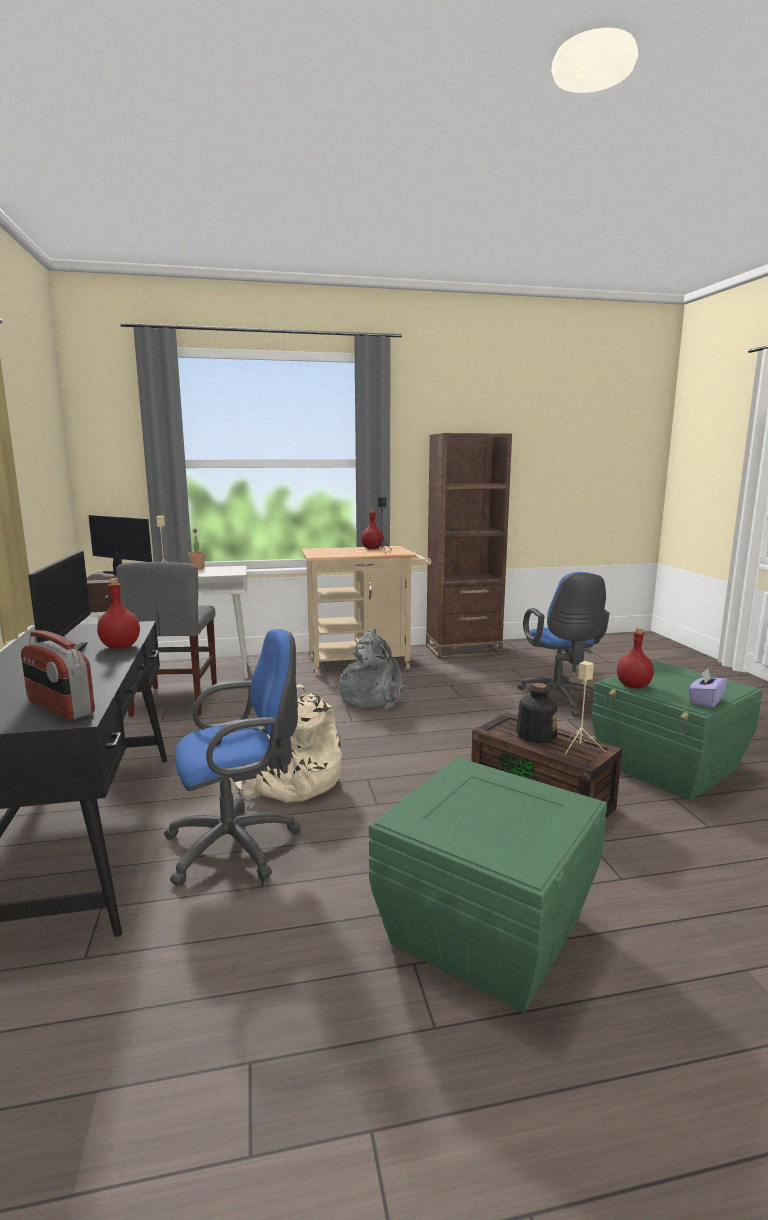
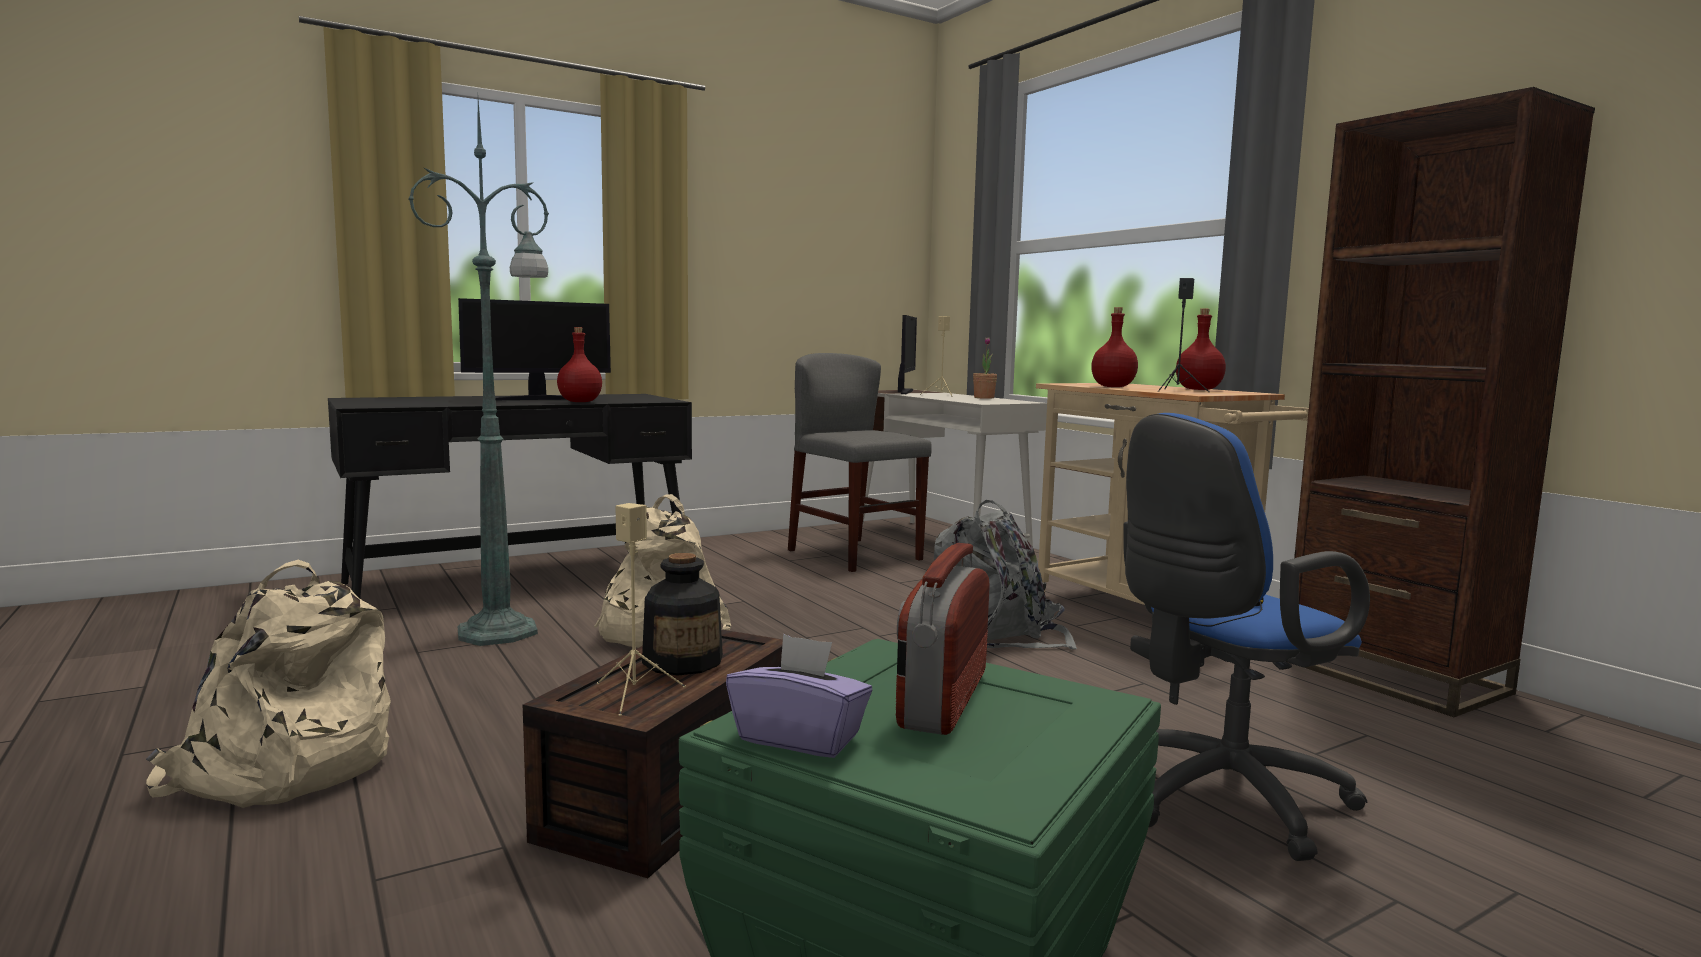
camera: 70 degrees right, 5 degrees down
(59, 707) = (389, 404): radio -> radio (941, 699)
(175, 700) = (855, 555): grey chair -> grey chair turned 75 degrees clockwise
(239, 845) = (502, 631): blue office chair -> green floor lamp
(485, 928) = (283, 769): green storage box -> beige backpack
(634, 686) = (864, 666): red bottle -> red bottle (1112, 387)

